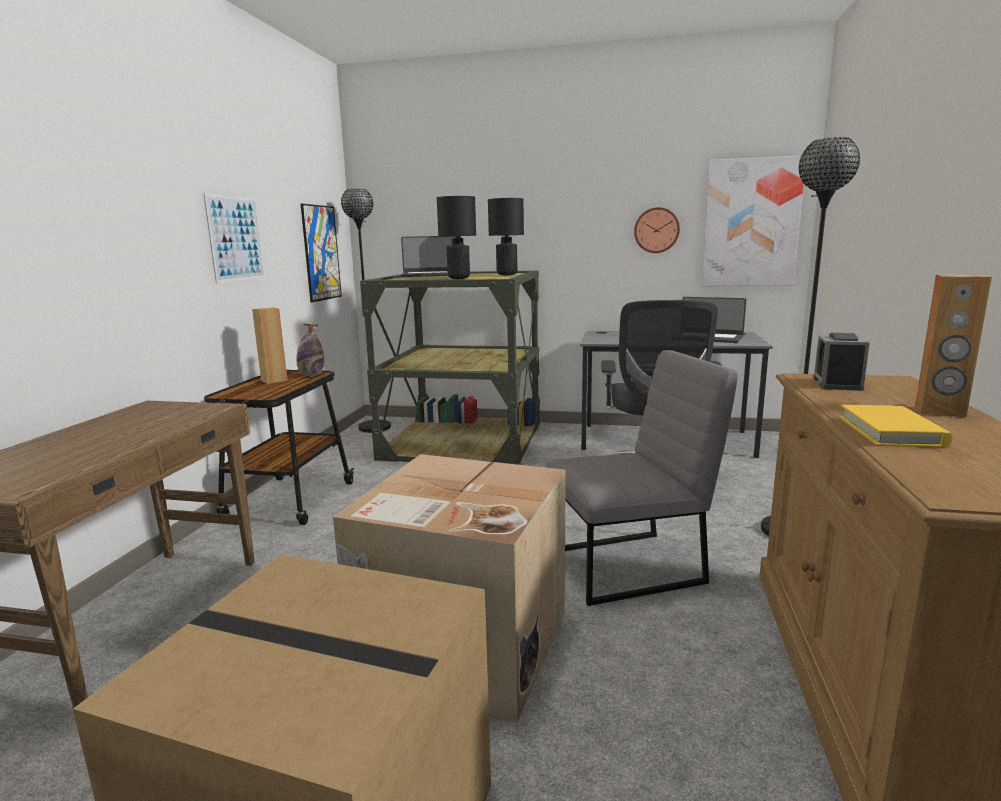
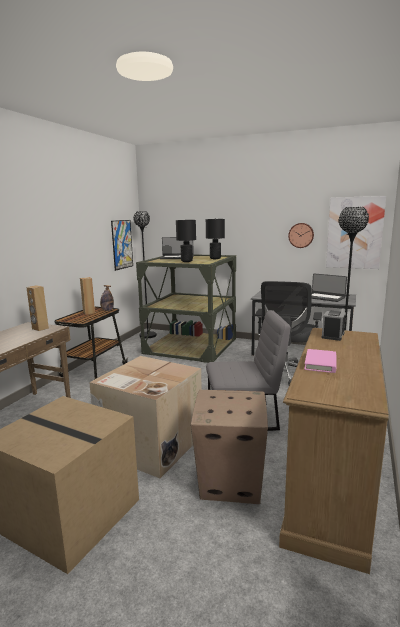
camera: 10 degrees right, 0 degrees up
(236, 238) = (75, 242): picture -> none
(670, 709) = (229, 481): none -> cardboard box
(891, 431) = (320, 363): yellow book -> pink book
(940, 411) = (360, 354): brown speaker -> brown speaker (40, 328)

